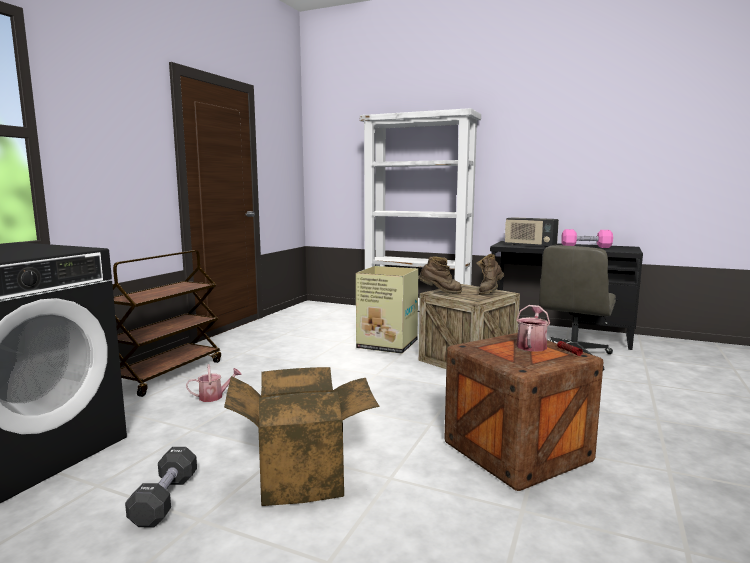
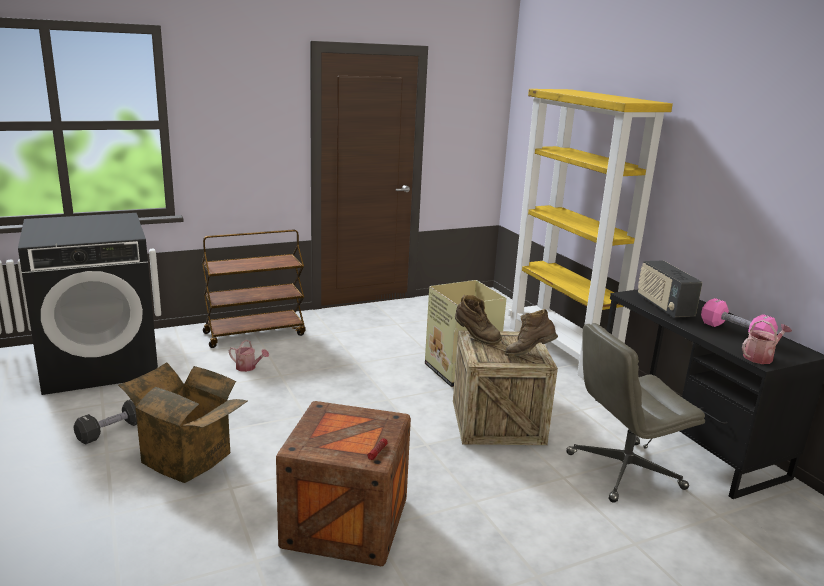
camera: 40 degrees right, 10 degrees up
(418, 317) = (562, 349): white bookcase -> yellow bookcase
(532, 345) = (369, 431): watering can -> watering can (760, 357)

